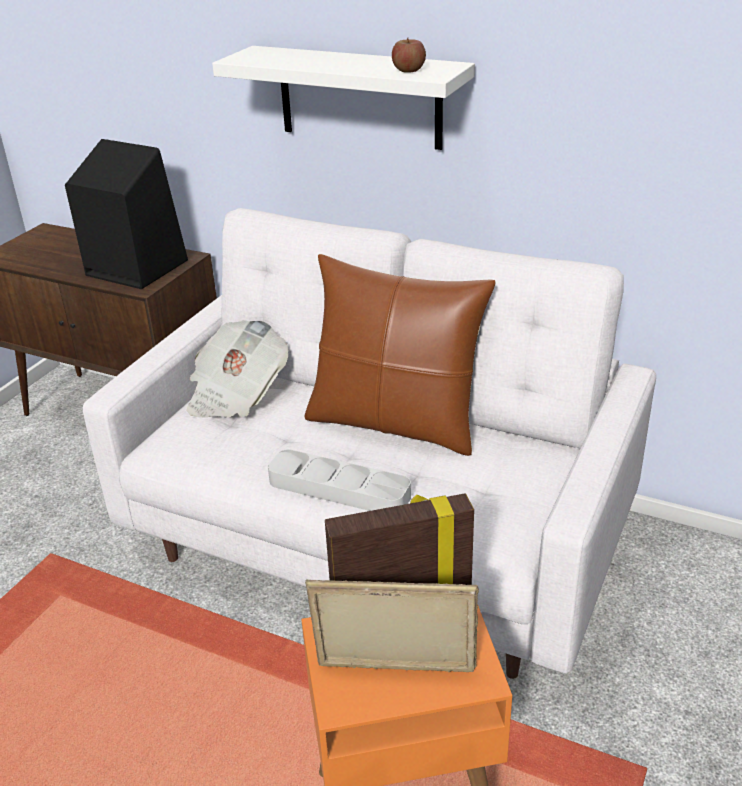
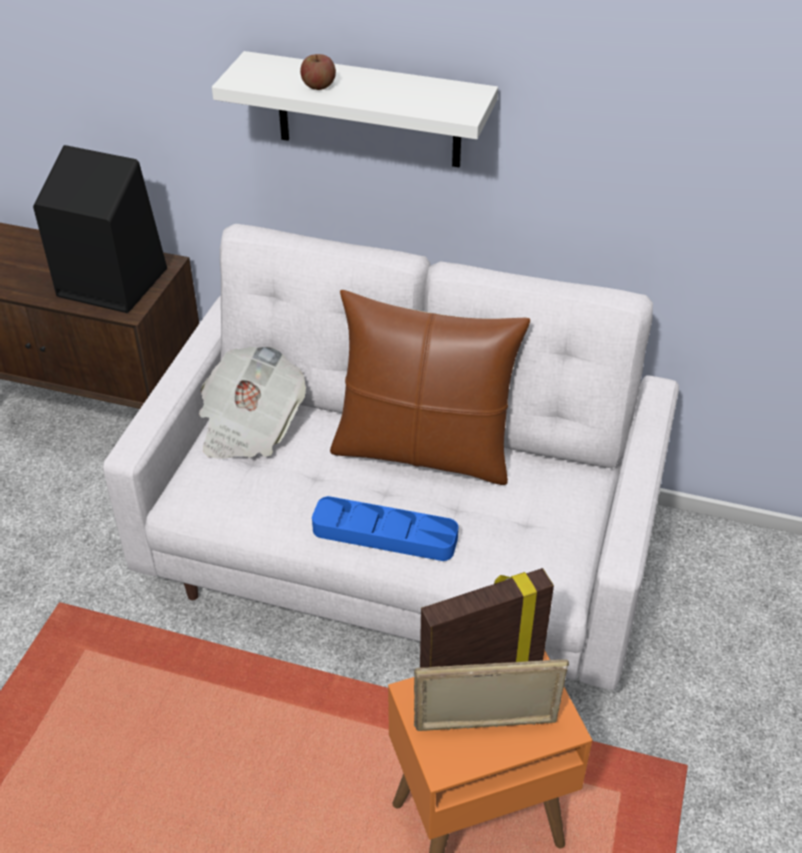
camera: 10 degrees left, 10 degrees up
(339, 489) = (385, 534): grey tray -> blue tray
(408, 70) = (433, 102): apple -> apple (318, 86)

